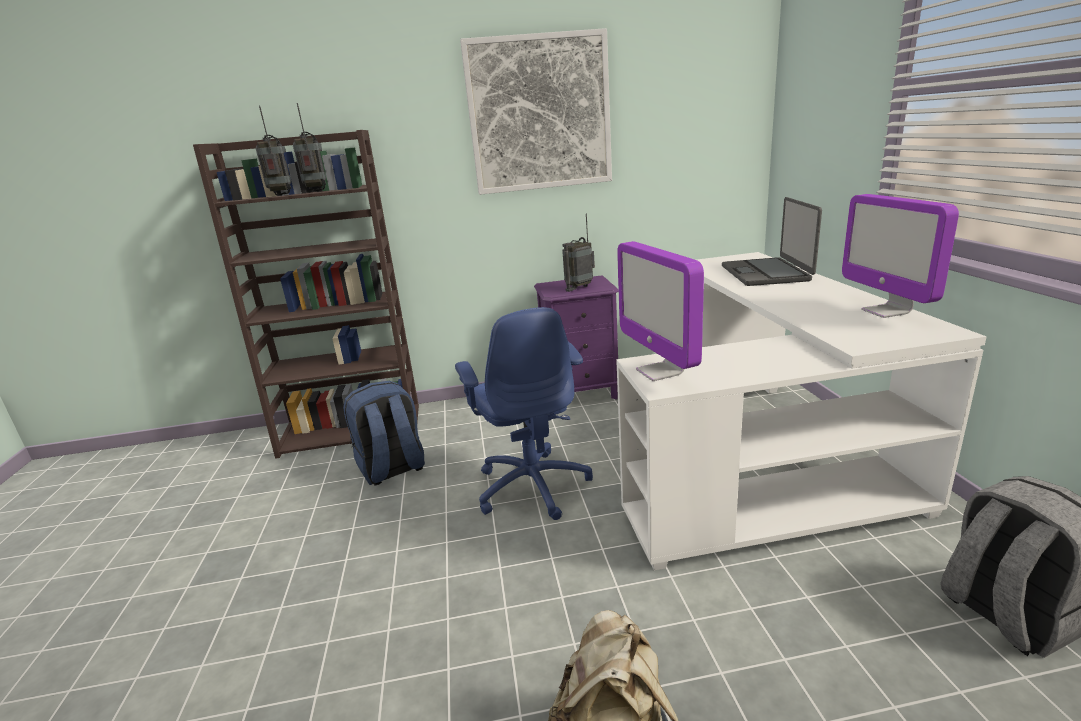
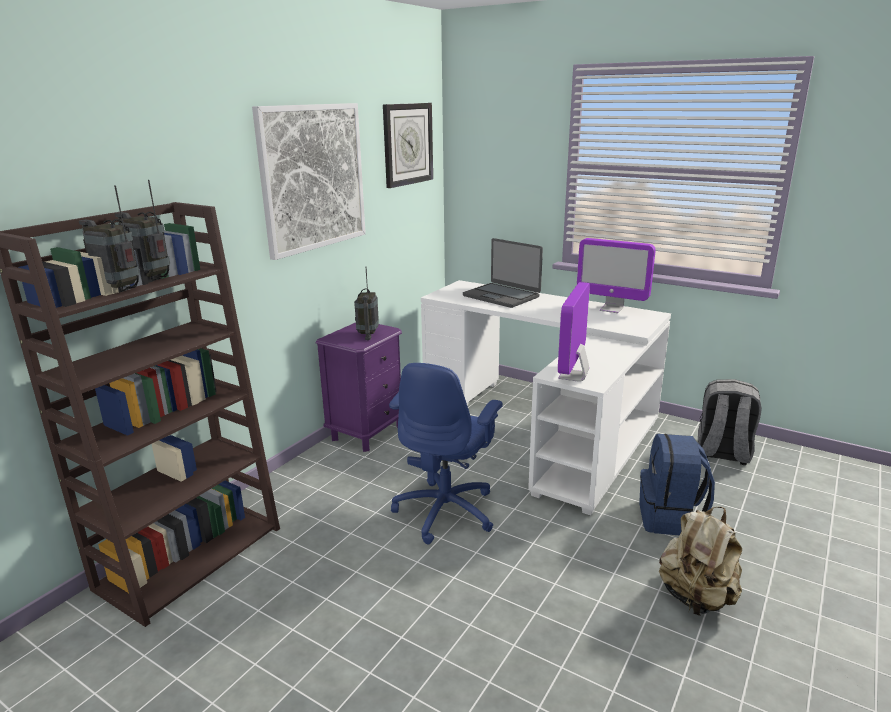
camera: 50 degrees left, 0 degrees up
(392, 469) = (308, 562): blue backpack -> blue backpack (670, 518)
(533, 485) = (446, 511): blue office chair -> blue office chair turned 90 degrees clockwise
(660, 372) = (573, 376): monitor -> monitor turned 90 degrees clockwise
(700, 77) = (407, 144): none -> wall clock

